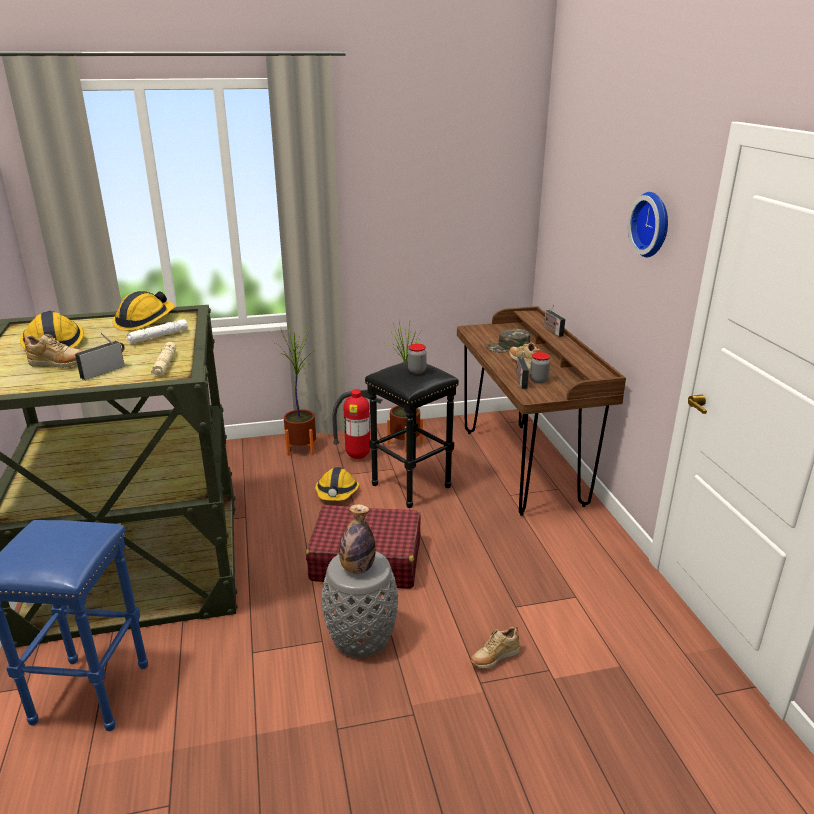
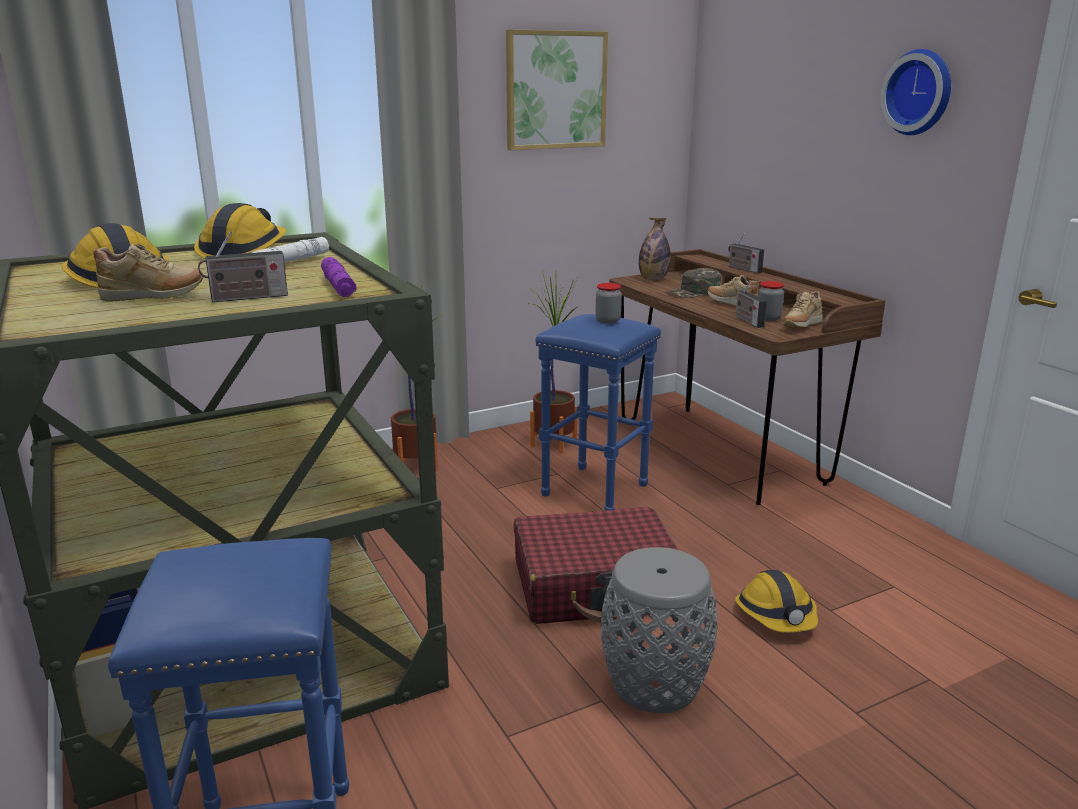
camera: 15 degrees left, 5 degrees down
(104, 371) = (245, 298): radio -> radio turned 135 degrees counterclockwise
(165, 365) = (338, 286): beige flashlight -> purple flashlight
(337, 493) = (500, 511): hard hat -> hard hat (776, 616)
(357, 568) = (662, 572): bottle -> bottle (653, 279)
(358, 456) = (501, 465): fire extinguisher -> none
(409, 485) = (592, 490): black stool -> blue stool
(421, 185) = (555, 90): none -> picture
(494, 658) = (851, 678): beige shoe -> beige shoe (801, 326)

